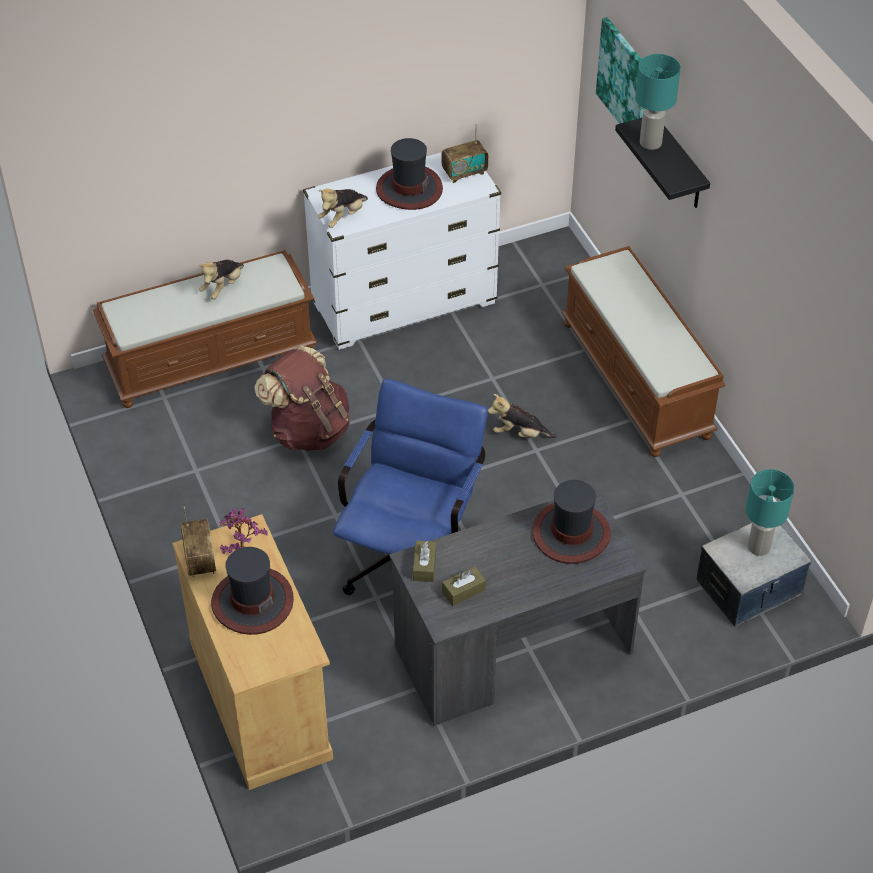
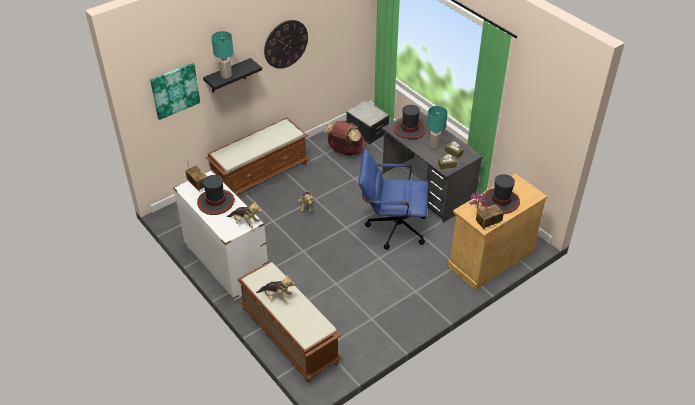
camera: 105 degrees left, 5 degrees down
(308, 430) = (328, 280): brown backpack -> brown backpack (345, 151)
(757, 243) = (286, 44): none -> wall clock
(759, 547) = (364, 112): turquoise table lamp -> turquoise table lamp (434, 146)

